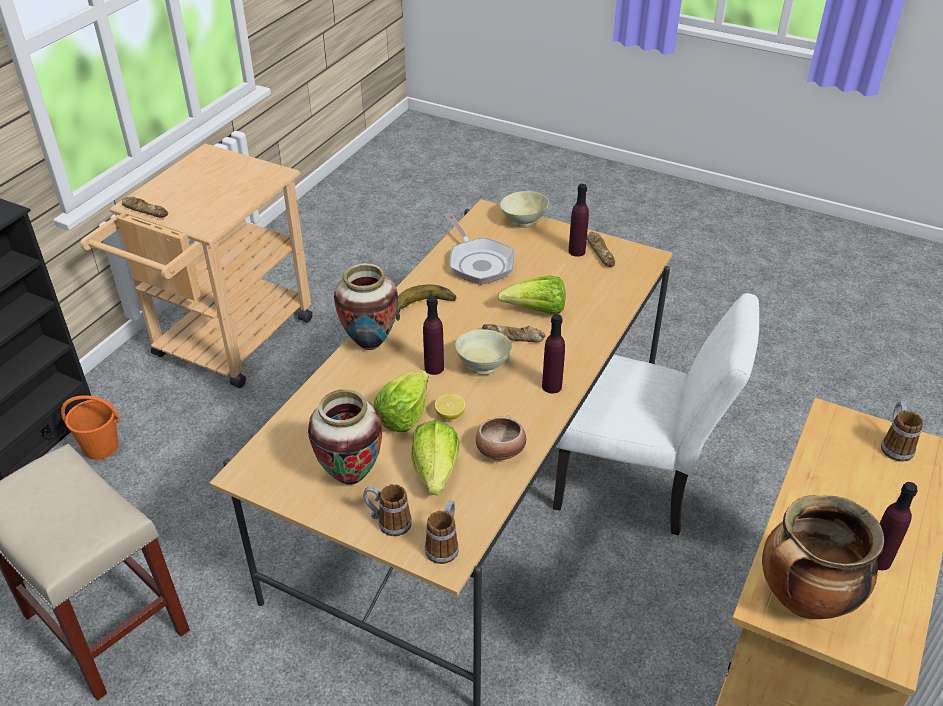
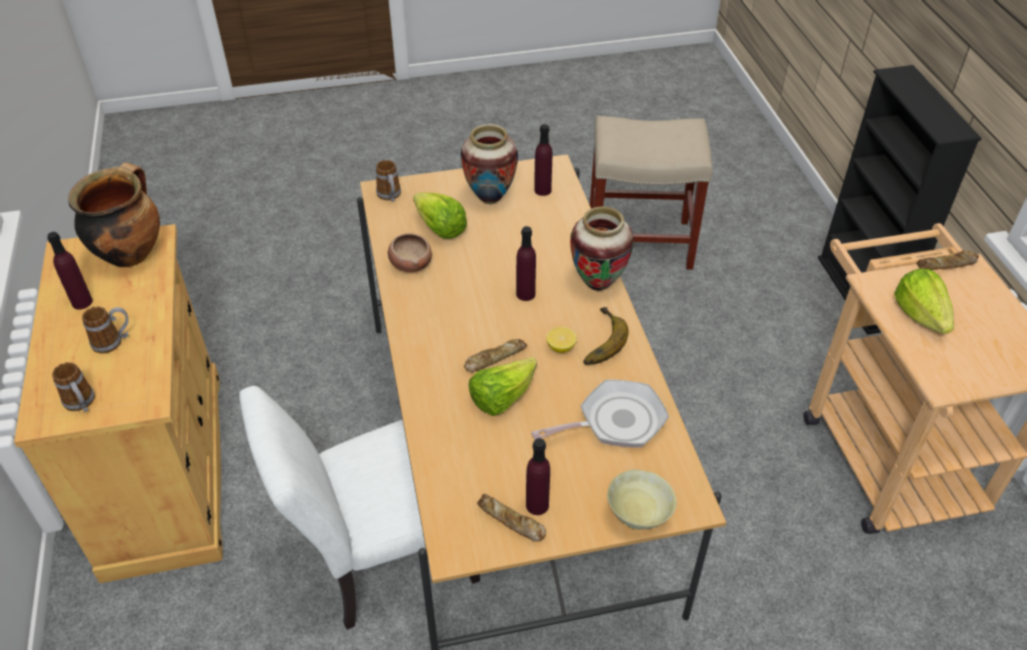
camera: 140 degrees right, 5 degrees up
(102, 447) = (812, 314): orange bucket -> none
(388, 522) = (437, 189): mug -> mug (113, 341)
(404, 415) = (504, 249): lettuce -> lettuce (920, 315)
(450, 415) = (472, 267): lemon -> lemon (560, 347)
(478, 262) = (615, 422): frying pan -> frying pan turned 135 degrees clockwise
(484, 365) = (490, 318): beige bowl -> none
(552, 386) = (419, 332): purple bottle -> purple bottle (542, 190)

